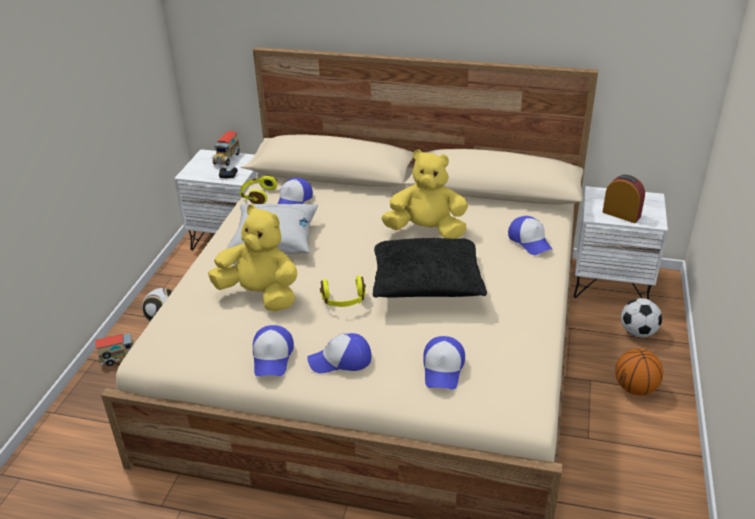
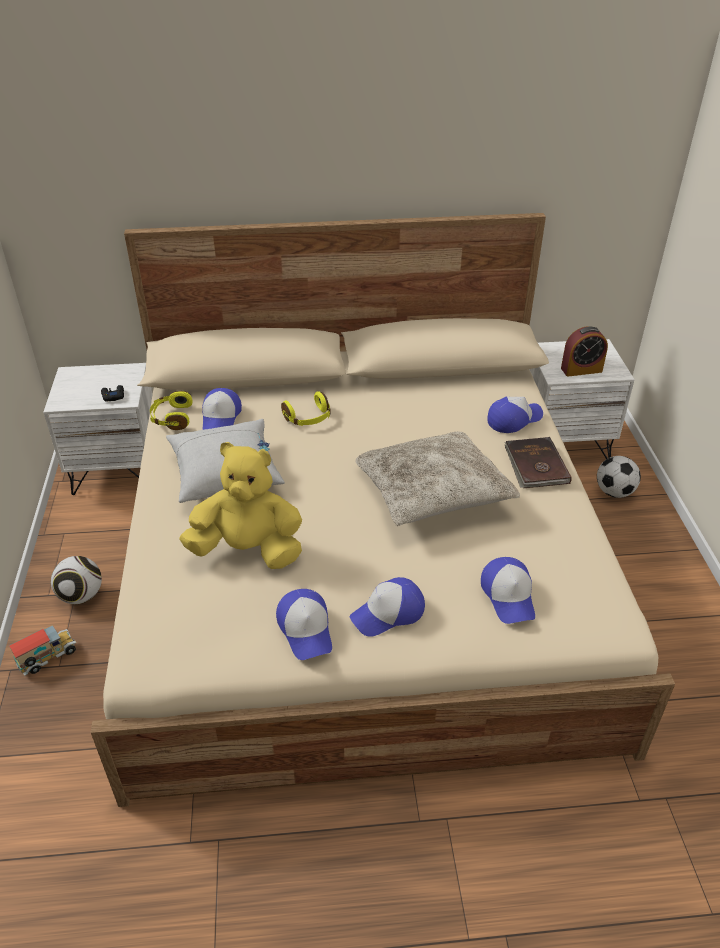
camera: 20 degrees left, 5 degrees up
(226, 159) = (100, 375): toy truck -> none
(343, 300) = (351, 534): yellow headphones -> yellow headphones (308, 418)
(426, 231) = (396, 428): yellow plush toy -> none
(427, 283) = (432, 493): black pillow -> beige pillow
(526, 279) = (535, 466): none -> brown book
(530, 241) = (514, 419): cap -> cap turned 75 degrees counterclockwise
(621, 214) = (581, 370): alarm clock -> alarm clock turned 150 degrees clockwise
(635, 388) = (640, 555): basketball -> none

